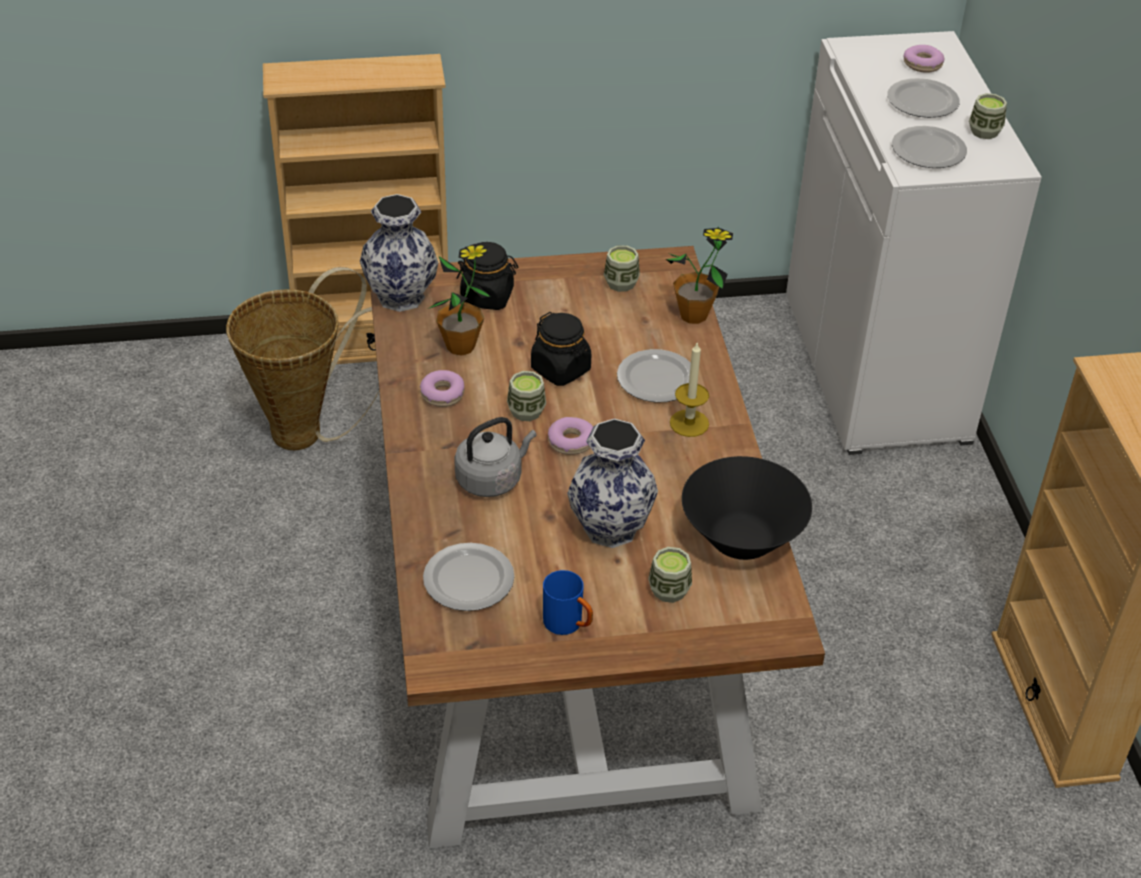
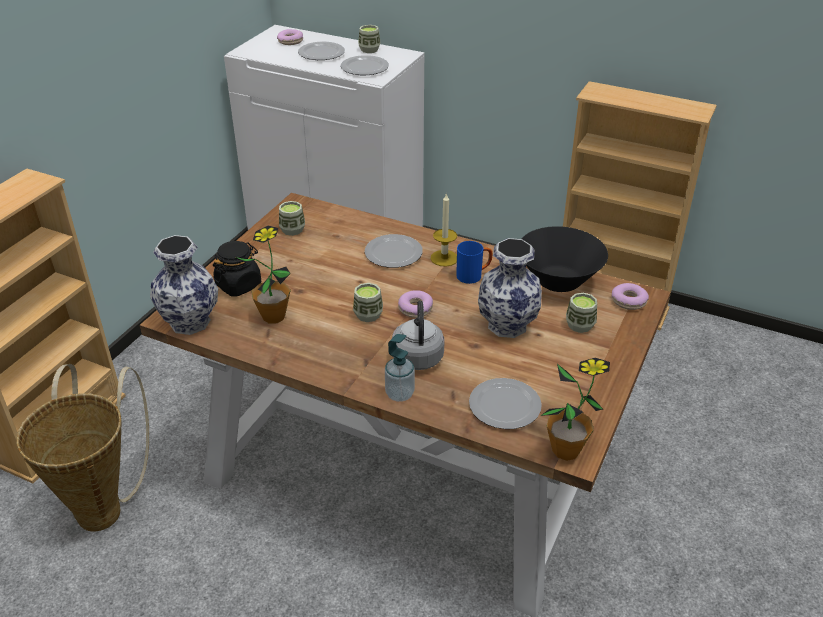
camera: 55 degrees left, 5 degrees down
(420, 492) = (399, 394): none -> soap dispenser
(442, 394) = (312, 344): donut -> donut (628, 301)
(561, 369) = (344, 285): black jar -> none
(569, 625) = (580, 378): blue mug -> blue mug (473, 275)
(693, 315) = (353, 217): potted plant -> potted plant (566, 450)

